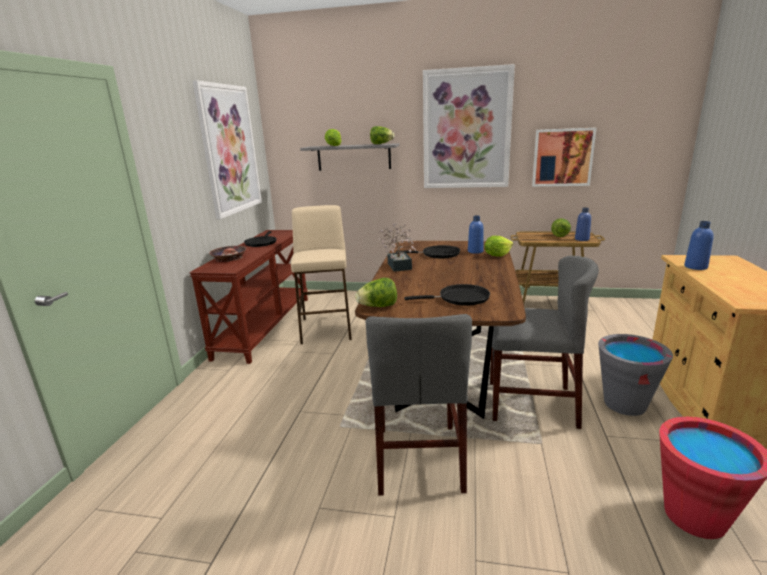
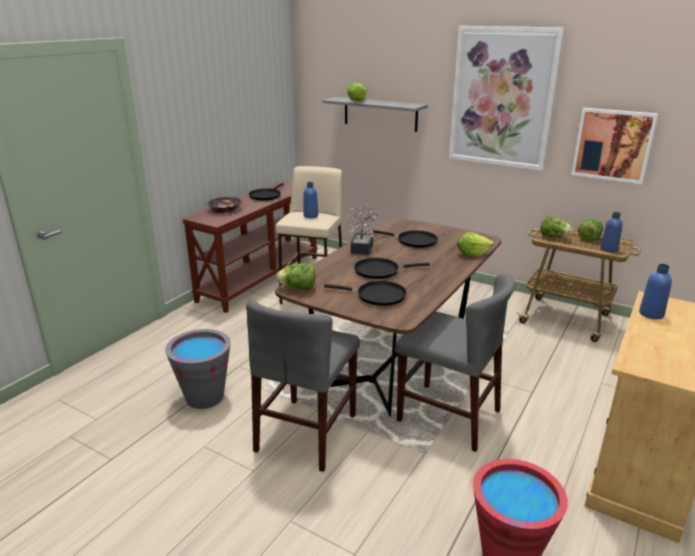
camera: 20 degrees right, 5 degrees up
(229, 150) = (247, 99): picture -> none
(381, 144) = (407, 104): lettuce -> lettuce (553, 237)
(437, 279) = (380, 271): none -> black frying pan
(475, 251) = (455, 245): blue bottle -> blue bottle (310, 216)
(624, 404) = (545, 442): grey bucket -> grey bucket (205, 397)

